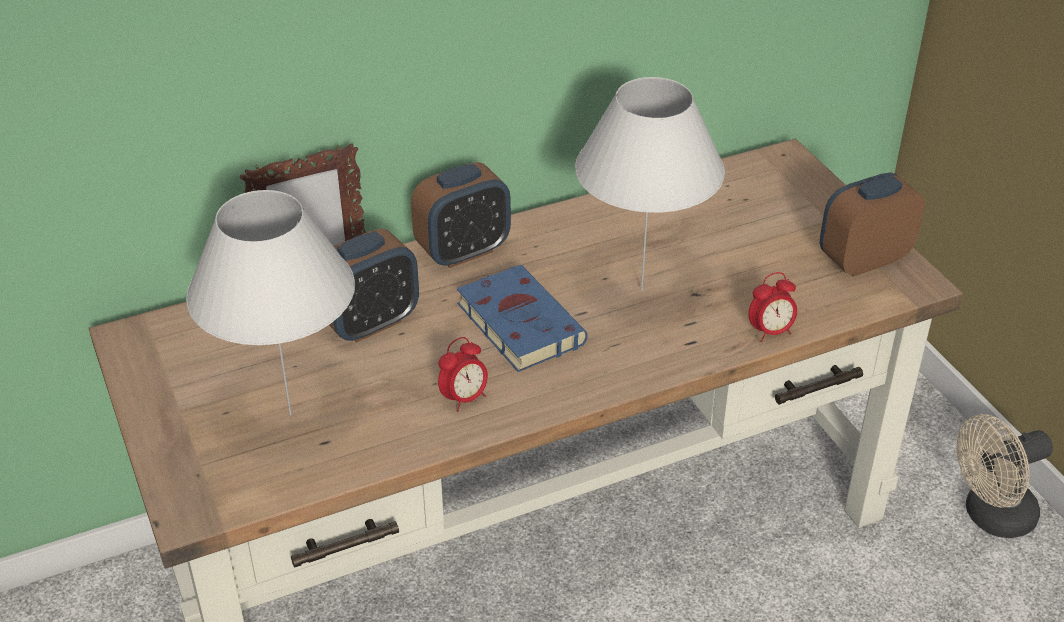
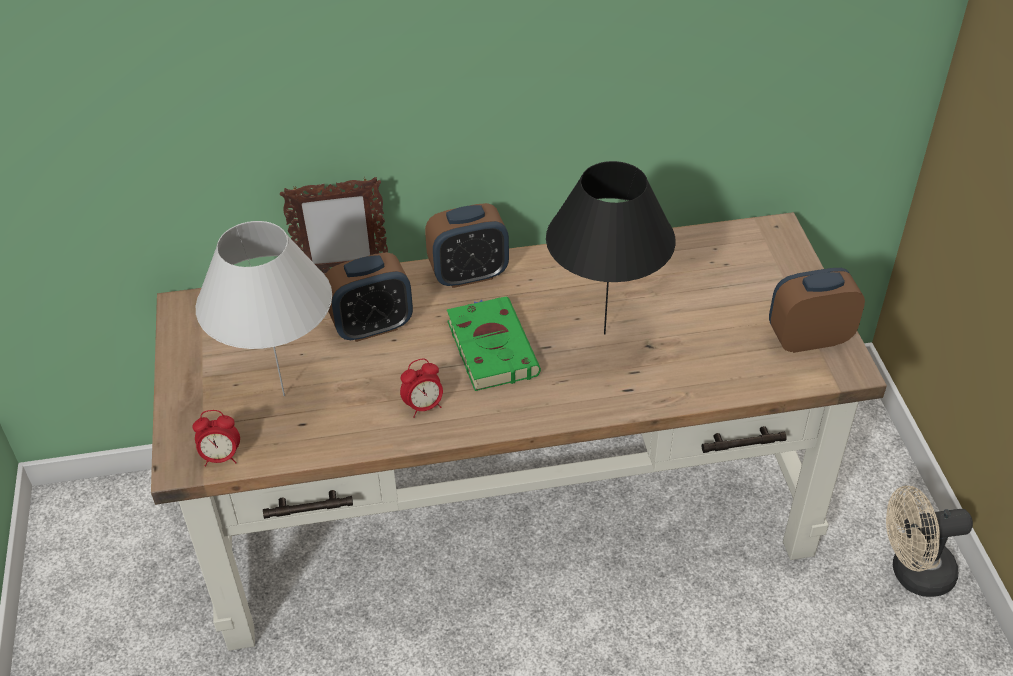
camera: 15 degrees right, 5 degrees up
(517, 322) = (490, 346): blue book -> green book
(642, 289) = (605, 334): white table lamp -> black table lamp
(770, 332) = (700, 392): alarm clock -> alarm clock (221, 457)

